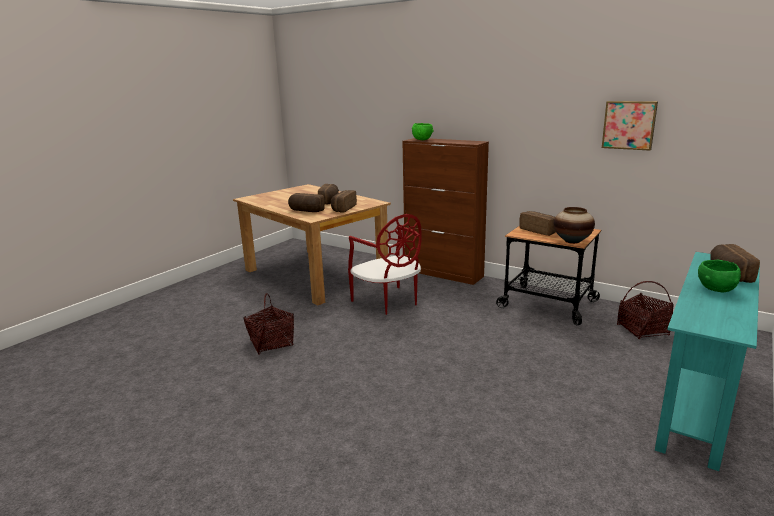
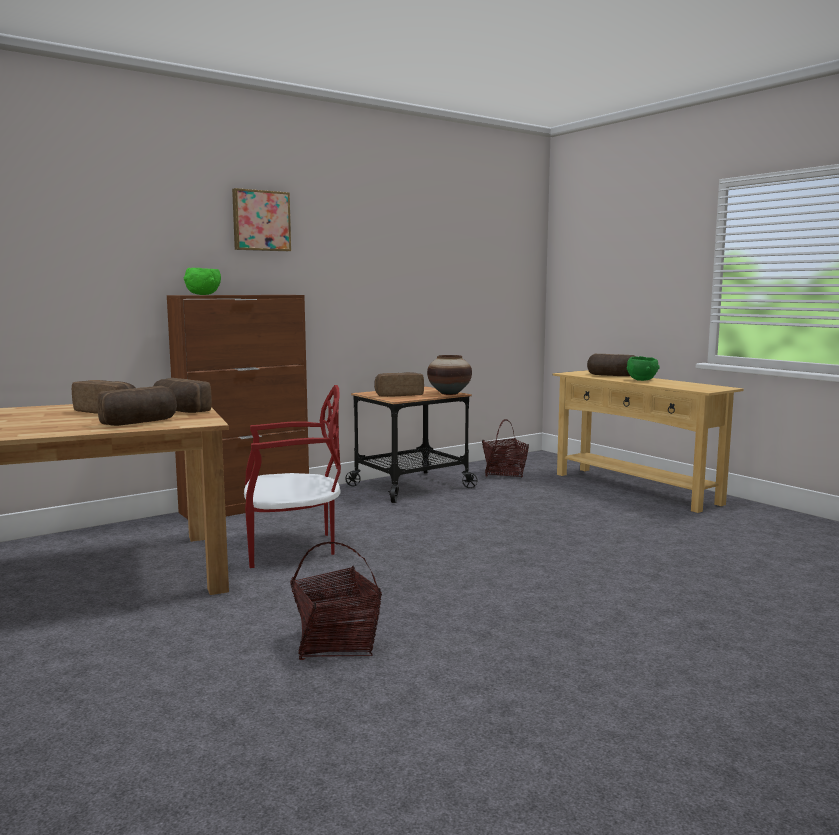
camera: 70 degrees left, 10 degrees down
(629, 125) = (430, 269): picture -> picture (260, 221)
(698, 403) = (635, 488): turquoise console table -> beige console table

